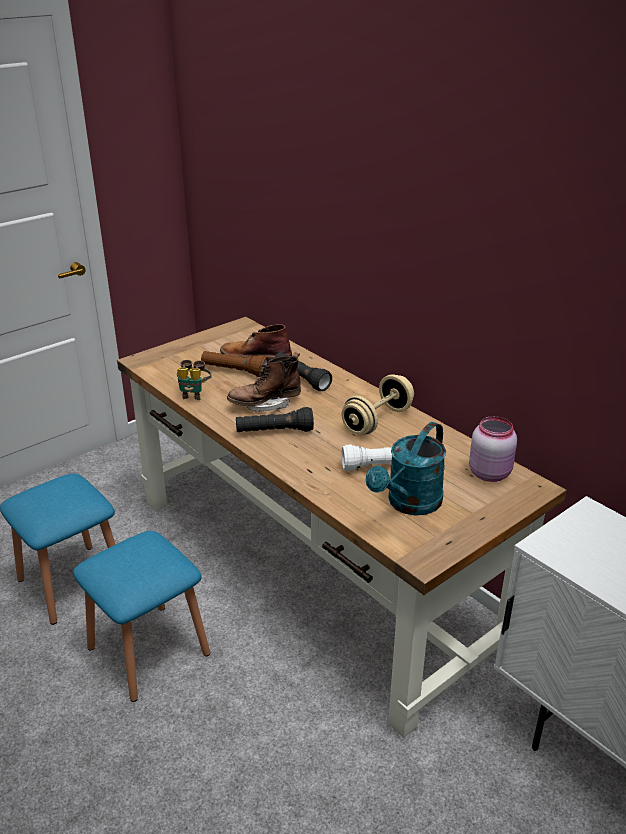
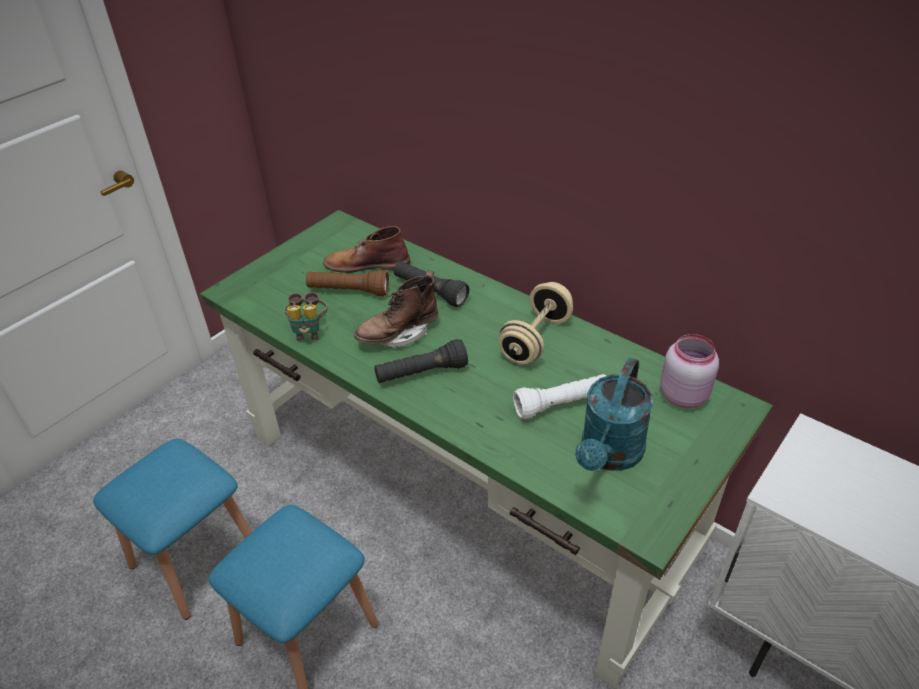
camera: 10 degrees left, 10 degrees up
(315, 566) = (466, 489): brown desk -> green desk

